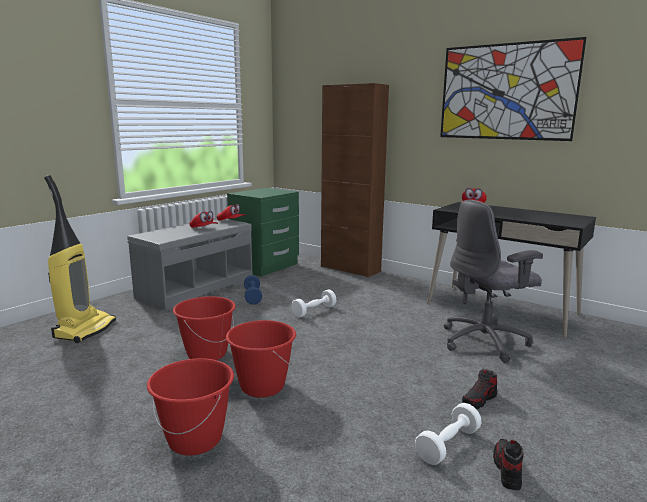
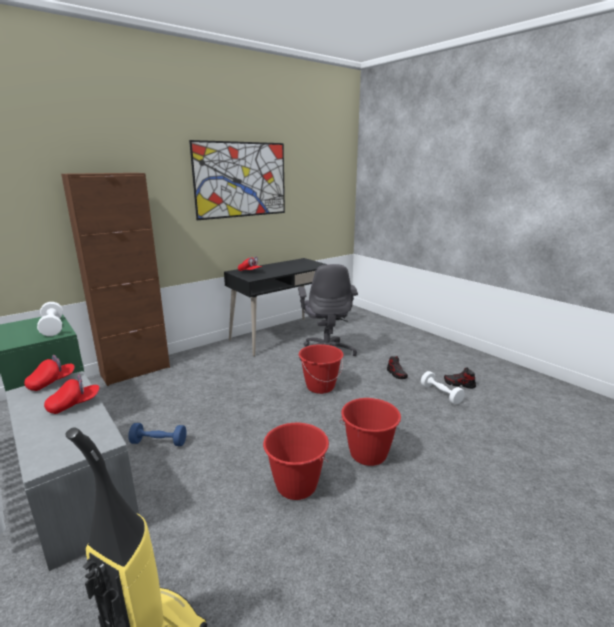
camera: 75 degrees left, 5 degrees up
(195, 439) = (444, 496): red bucket -> red bucket (320, 386)
(314, 311) = (231, 408): white dumbbell -> white dumbbell (53, 327)

